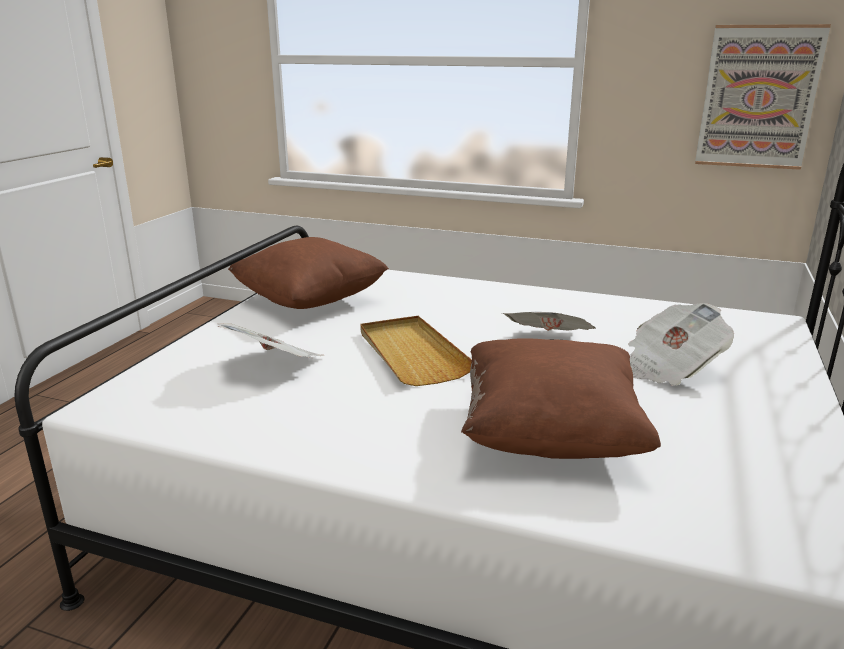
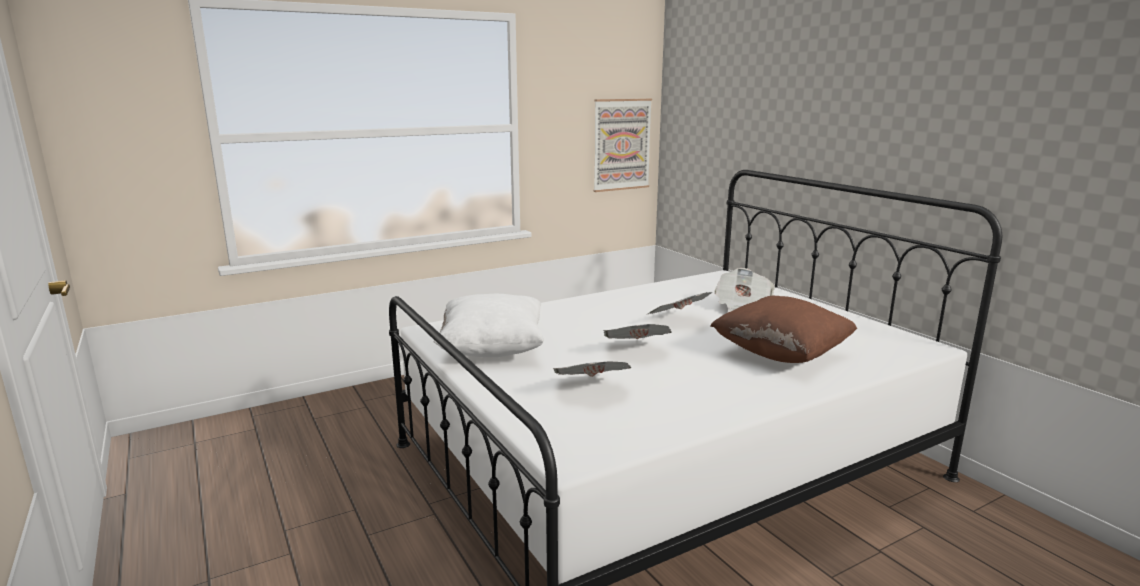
camera: 50 degrees left, 5 degrees down
(310, 301) = (492, 350): brown pillow -> white pillow
(411, 354) = (636, 350): beige tray -> newspaper

